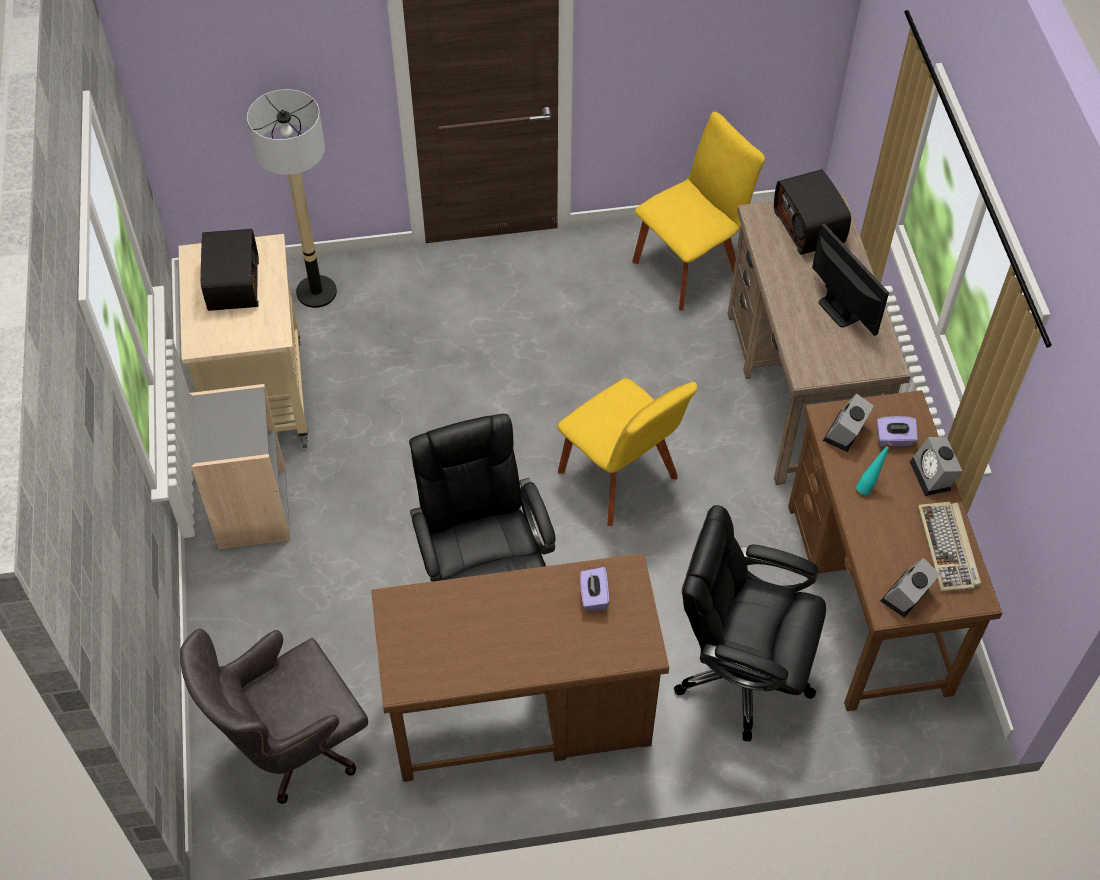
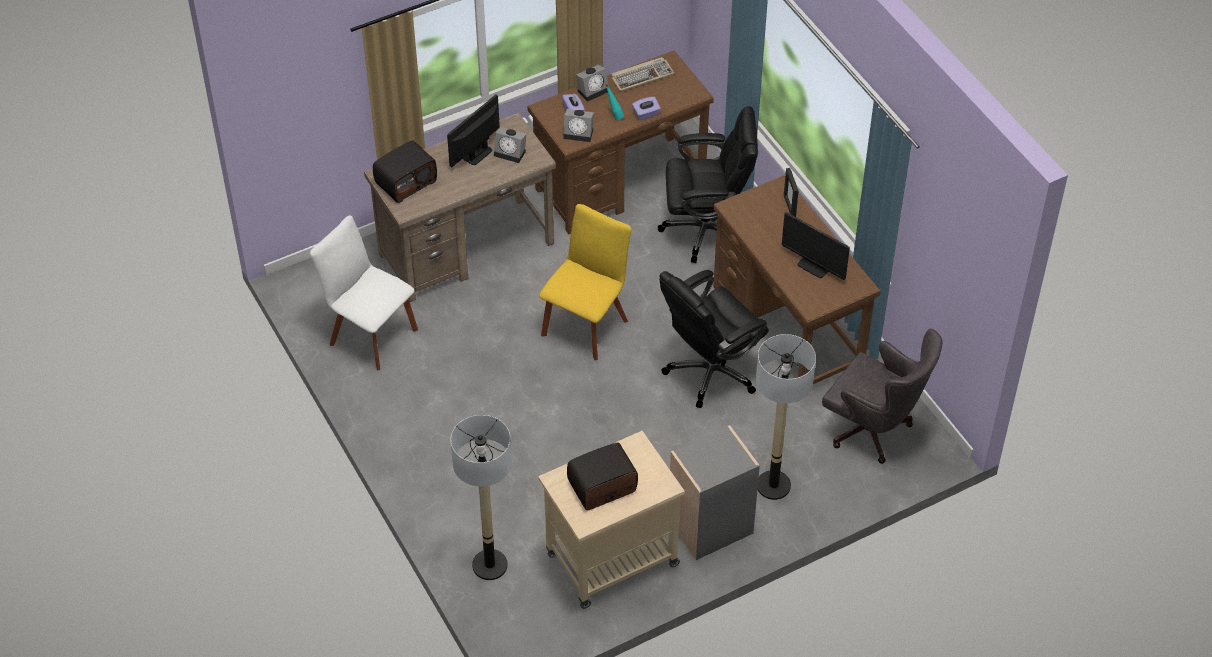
camera: 110 degrees left, 5 degrees down
(273, 597) = (773, 486): none -> floor lamp
(468, 636) = (814, 266): none -> monitor
(594, 596) = (756, 218): purple tissue box -> purple tissue box (646, 114)
(600, 650) = (790, 206): none -> picture frame
(690, 266) = (370, 334): yellow chair -> white chair
(743, 675) = (705, 229): black office chair -> black office chair turned 90 degrees counterclockwise
(906, 597) = (684, 88): alarm clock -> alarm clock (511, 152)

